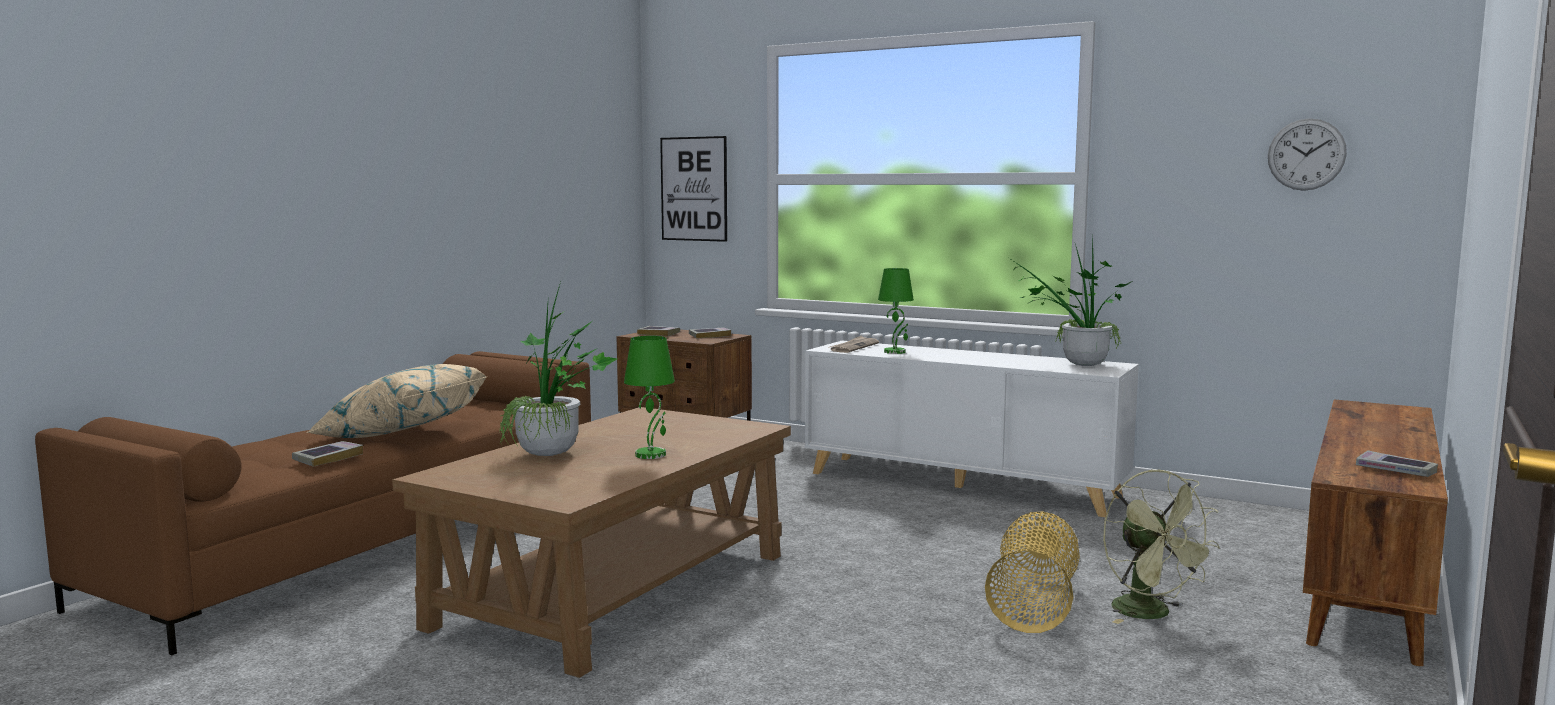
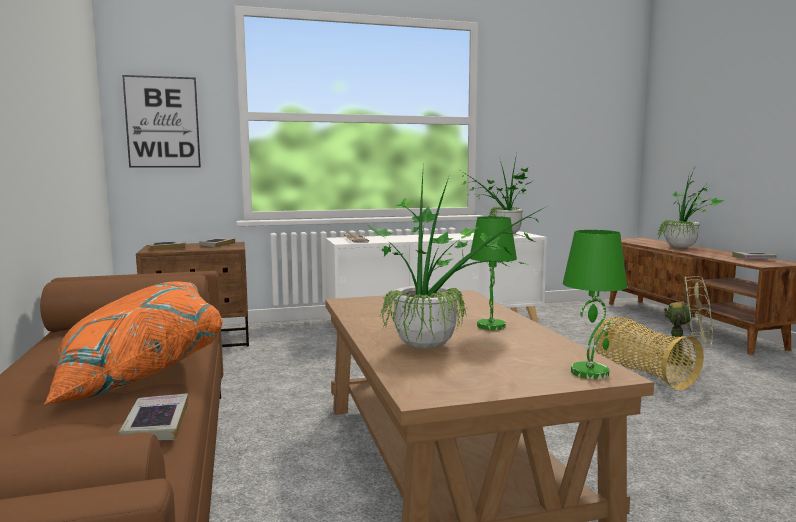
camera: 45 degrees left, 0 degrees up
(401, 432) = (136, 374): beige pillow -> orange pillow
(895, 352) = (390, 239): green table lamp -> green table lamp (590, 372)
(1306, 154) = (583, 111): wall clock -> none
(1379, 435) = (684, 248): none -> potted plant

